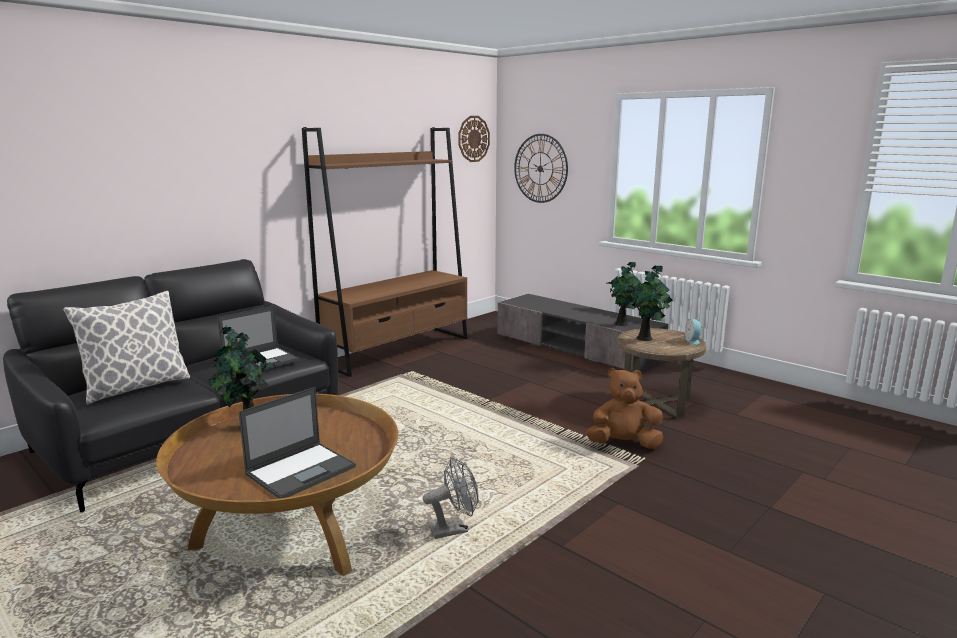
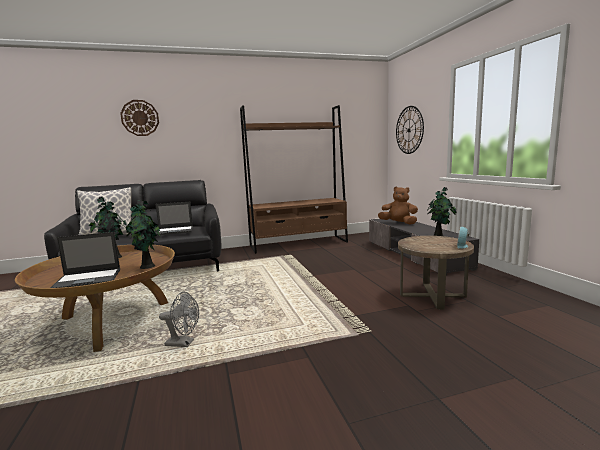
camera: 30 degrees right, 5 degrees down
(473, 139) = (368, 115): wall clock -> wall clock (140, 118)
(623, 444) = (368, 318): brown plush toy -> brown plush toy (398, 223)
(646, 338) = (423, 241): potted plant -> potted plant (148, 266)

